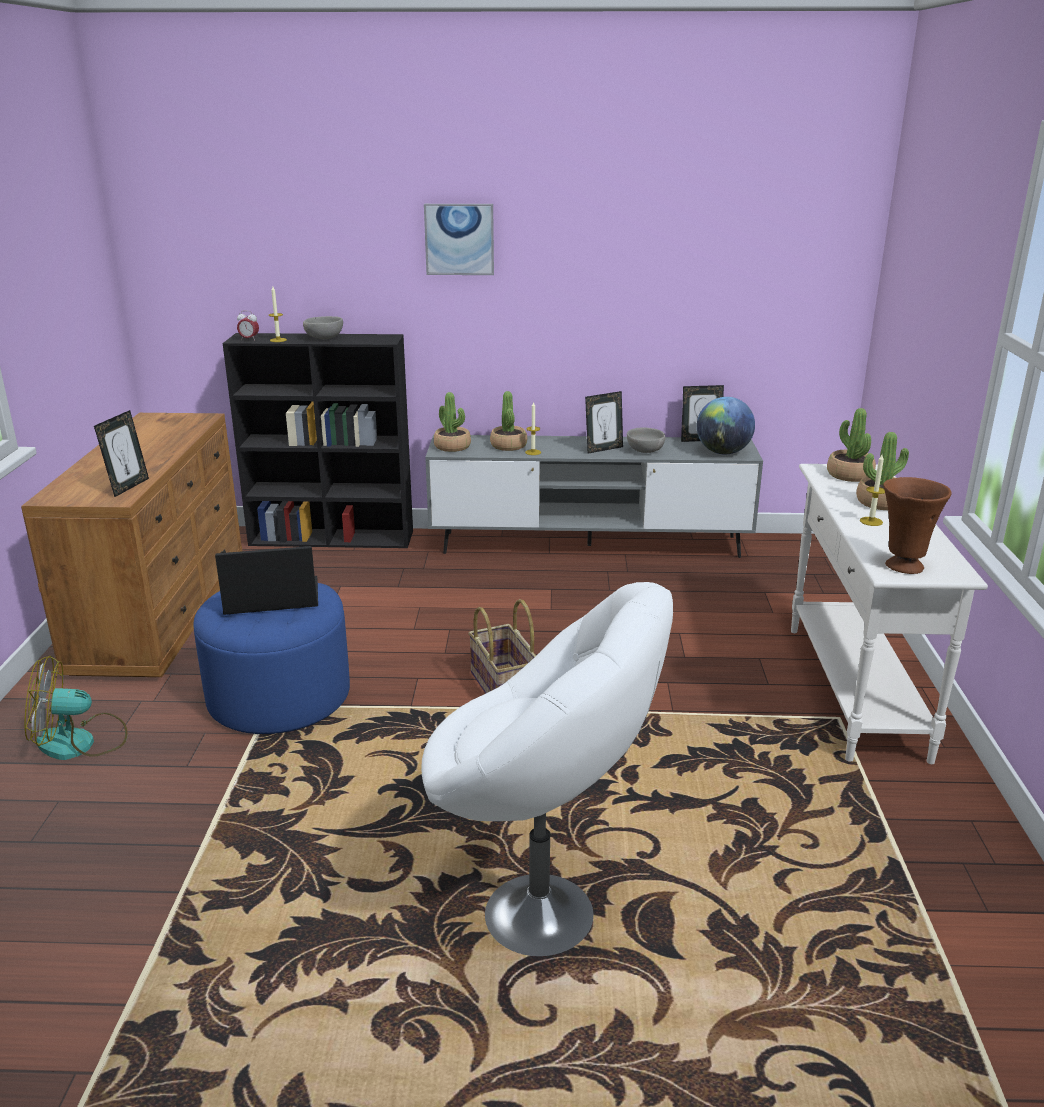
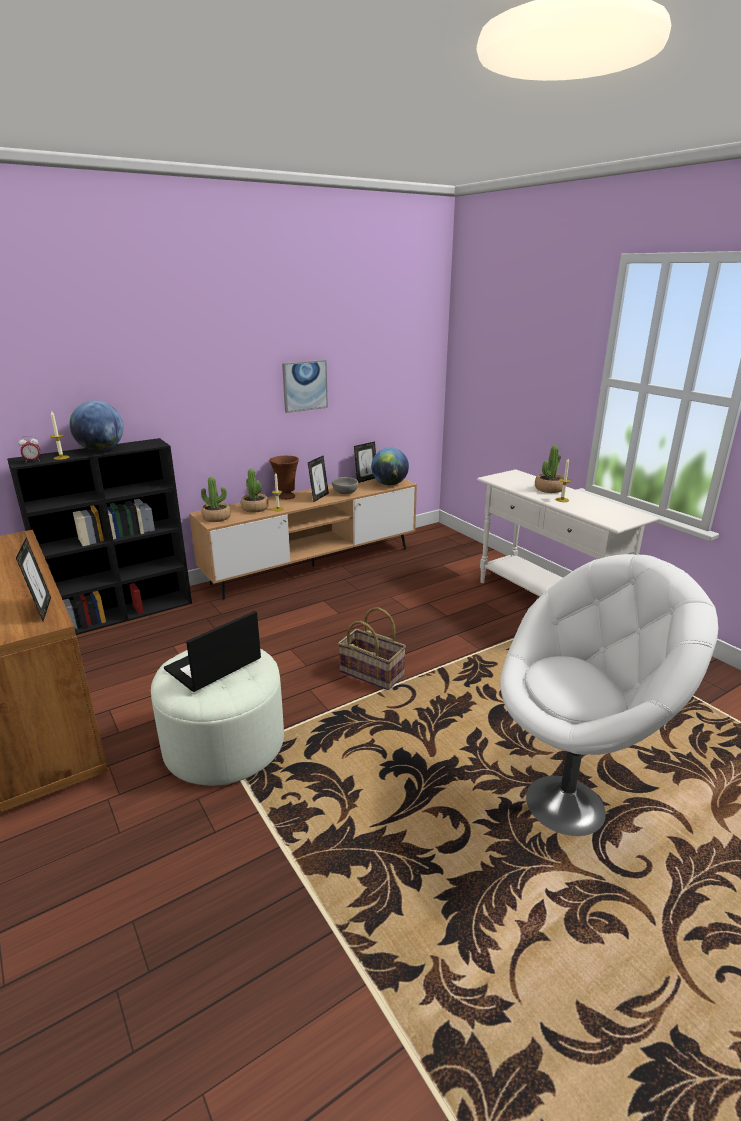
camera: 35 degrees left, 0 degrees up
(80, 742) = (91, 860): fan -> none
(279, 696) = (224, 744): blue ottoman -> white ottoman
(324, 338) = (101, 450): grey bowl -> globe
(459, 239) = (194, 358): picture -> picture (304, 385)
(589, 545) = (313, 566): grey tv stand -> brown tv stand
(849, 475) = (511, 478): potted plant -> none
(902, 566) = (615, 519): brown vase -> brown vase (286, 497)

